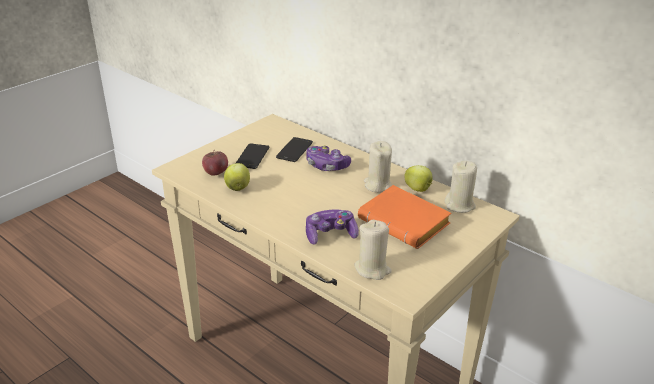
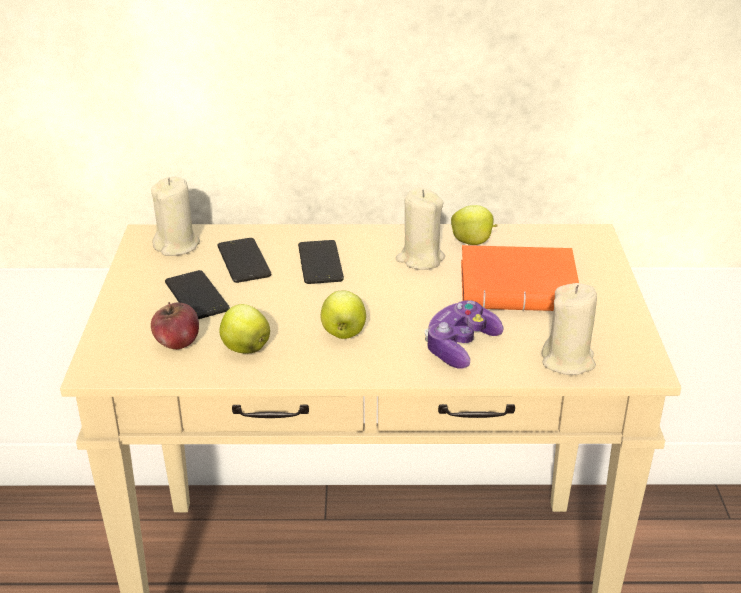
camera: 40 degrees left, 0 degrees up
(287, 202) = (343, 334): none -> apple
(326, 166) = (320, 263): game controller -> phone
(460, 205) = (542, 240): beige candle -> beige candle (177, 245)

